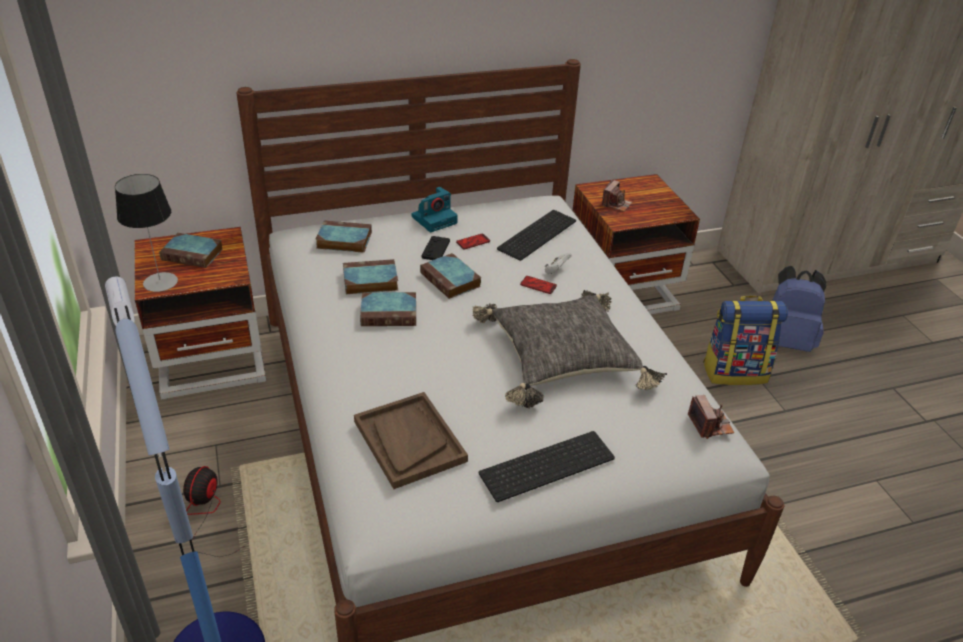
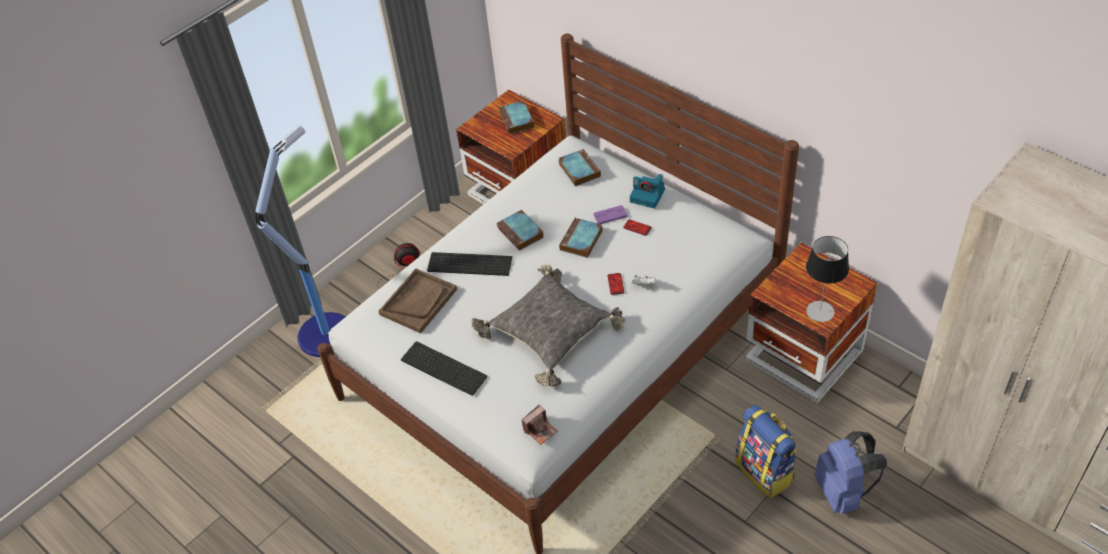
camera: 65 degrees right, 10 degrees up
(160, 282) = (479, 126): table lamp -> table lamp (820, 311)
(369, 281) = (545, 206): book -> none
(435, 249) = (610, 215): black game controller -> purple game controller
(536, 234) = (681, 253): keyboard -> keyboard (471, 263)
(616, 204) = (794, 278): camera -> none

